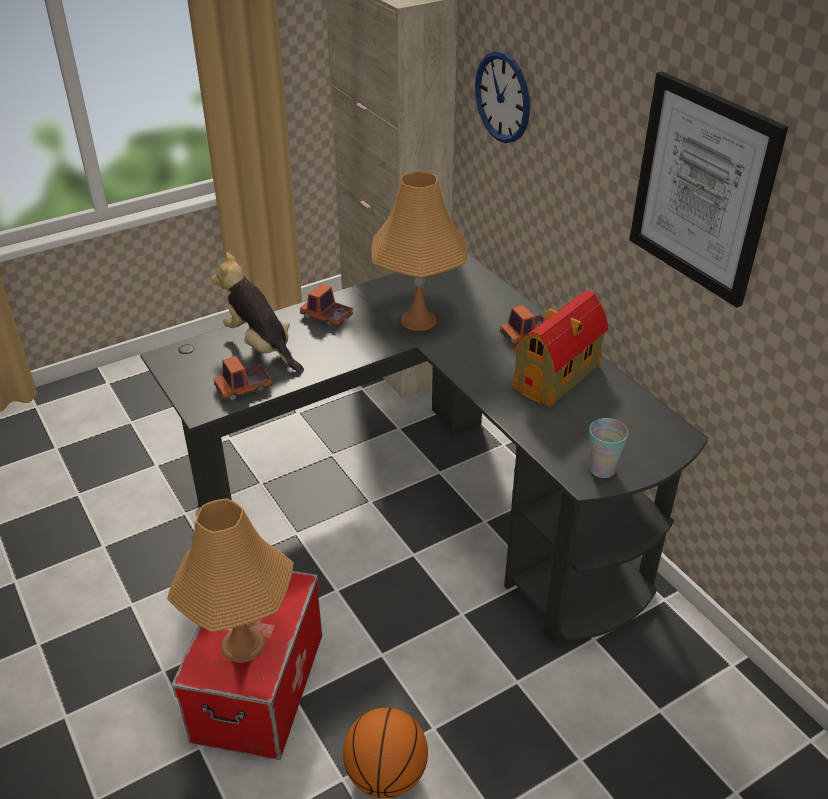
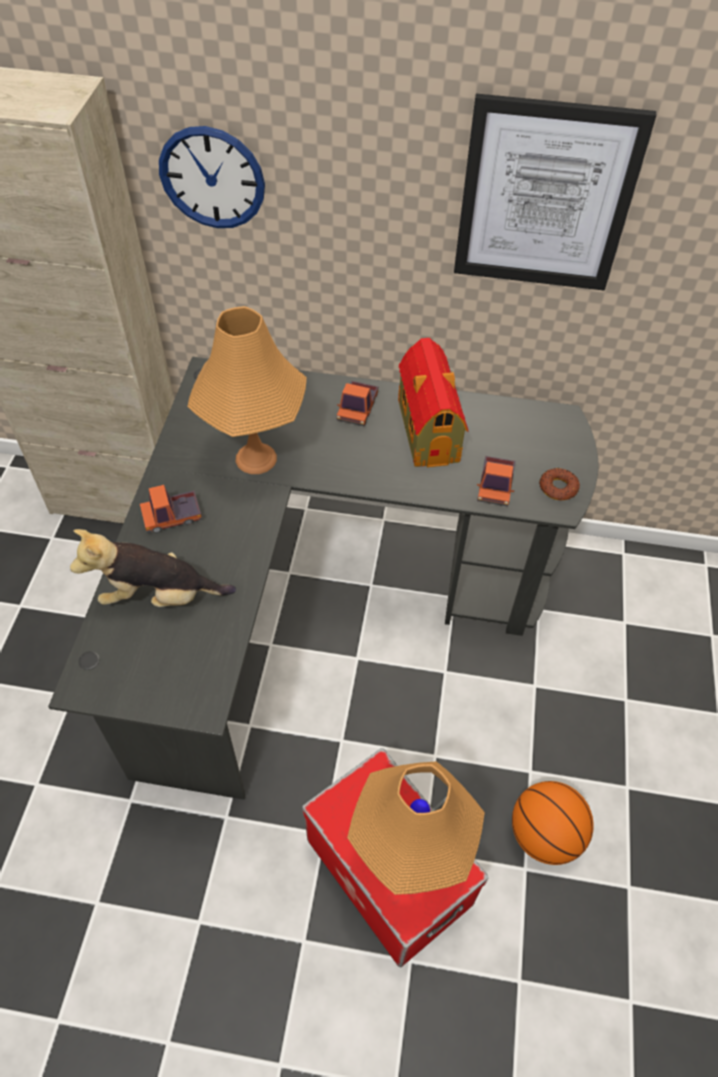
camera: 50 degrees left, 15 degrees up
(243, 388) = (208, 651): toy truck -> toy truck (495, 486)
(602, 469) = (558, 487): cup -> donut

